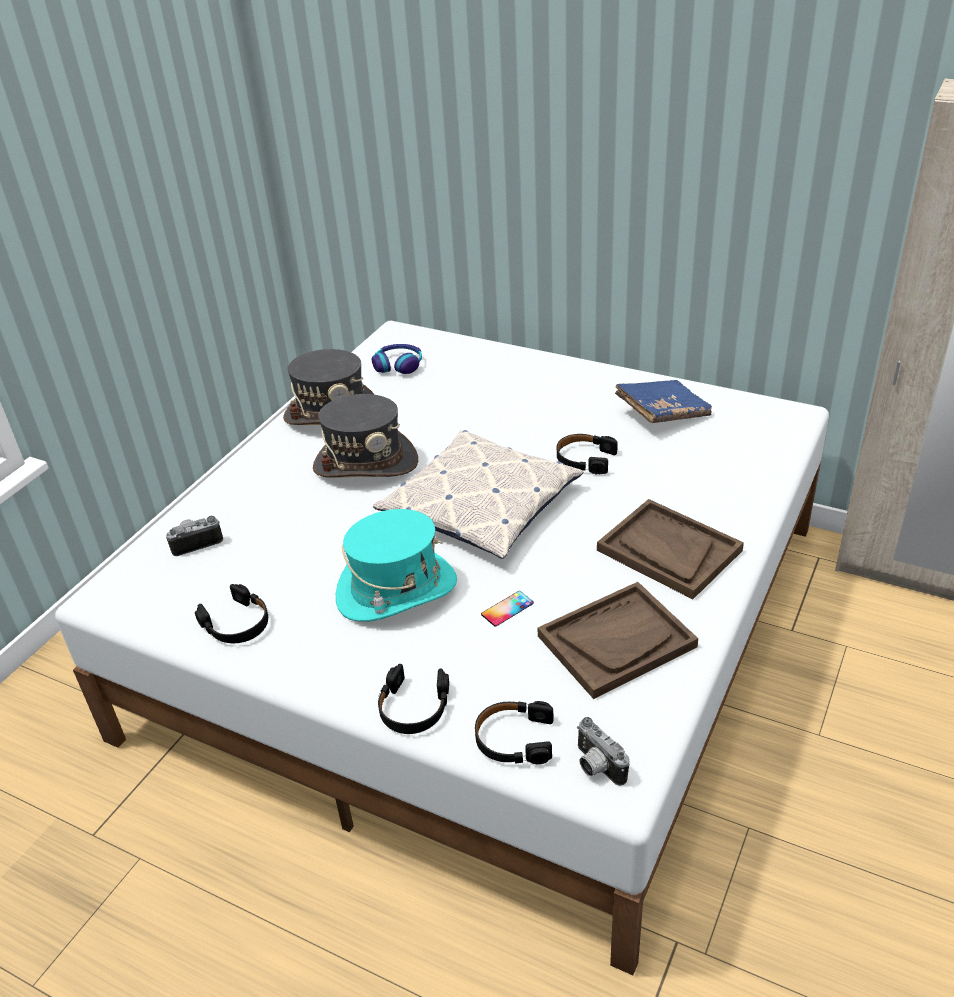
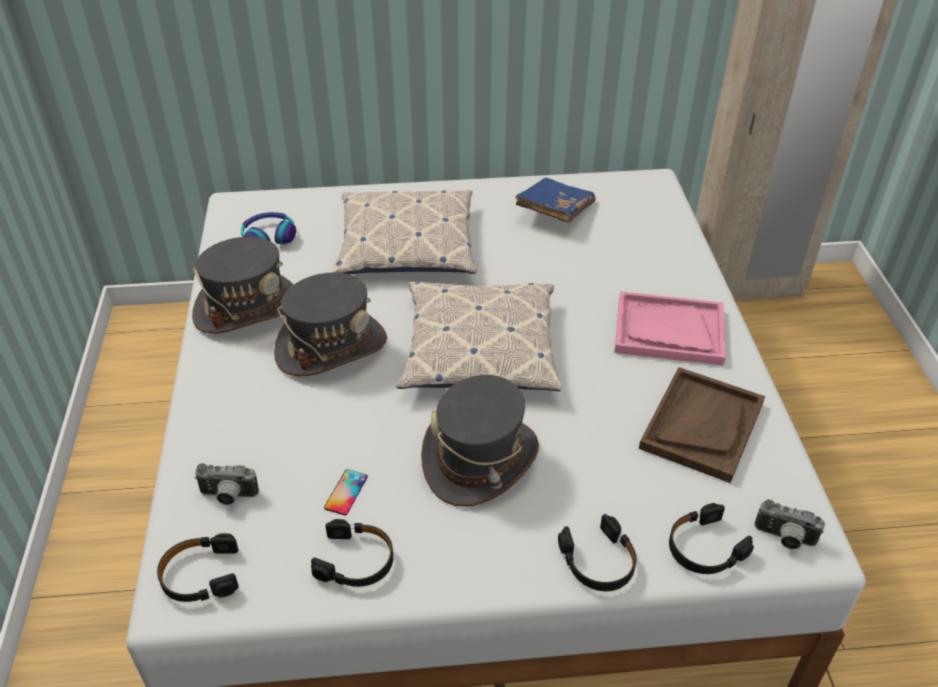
camera: 35 degrees left, 5 degrees up
(196, 542) = (228, 497): camera -> camera turned 120 degrees counterclockwise
(397, 590) = (480, 459): turquoise hat -> grey hat
(500, 404) = (406, 245): none -> pillow
(507, 609) = (591, 435): phone -> phone (346, 492)
(584, 459) = (529, 274): black headphones -> black headphones (200, 575)
(668, 550) = (668, 331): brown tray -> pink tray

